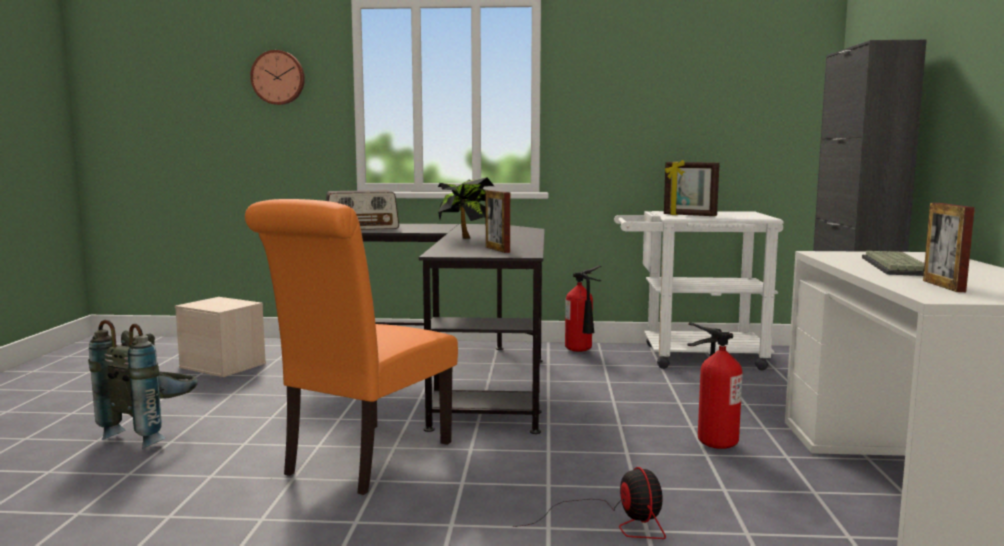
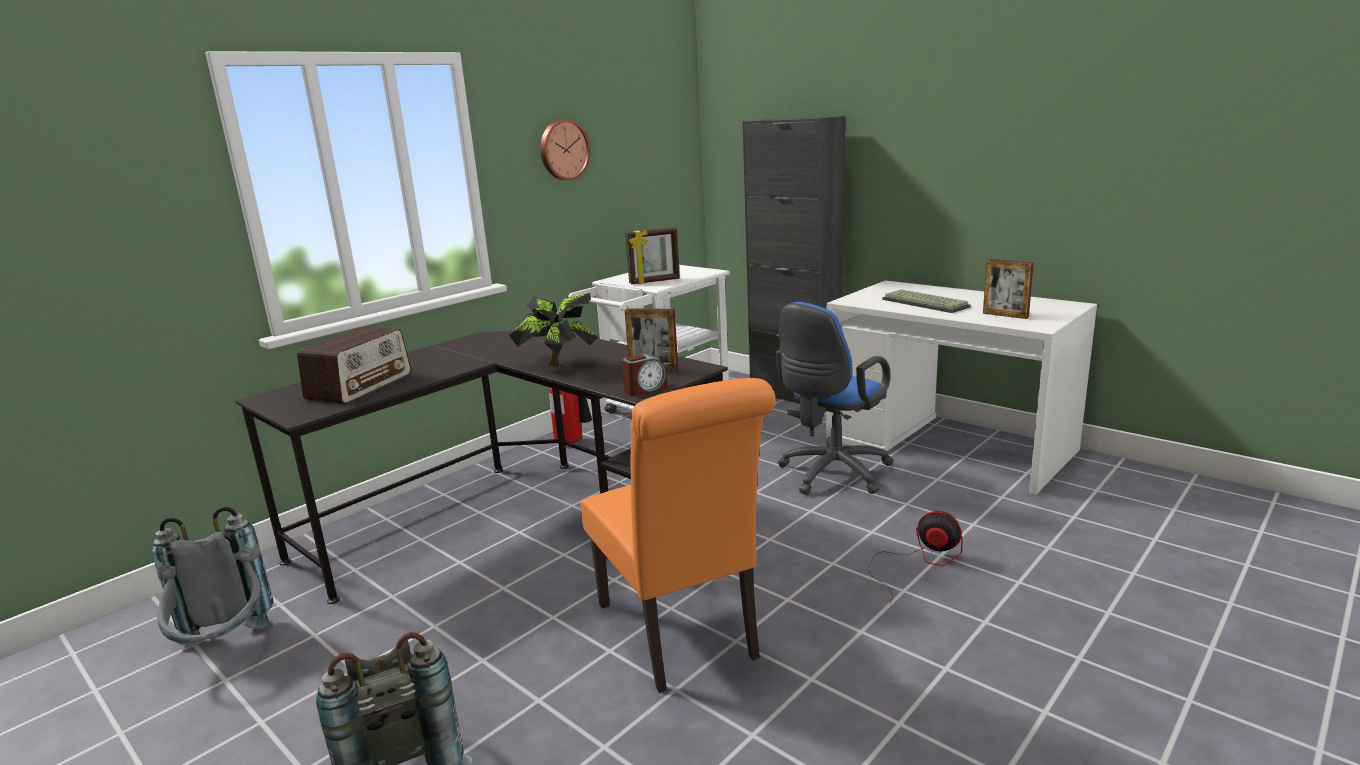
camera: 50 degrees left, 10 degrees up
(224, 365) = (226, 650): beige storage box -> grey backpack
(278, 78) = (100, 185): wall clock -> wall clock (563, 150)
(449, 253) = (645, 390): none -> alarm clock
(713, 443) = (831, 475): fire extinguisher -> blue office chair

